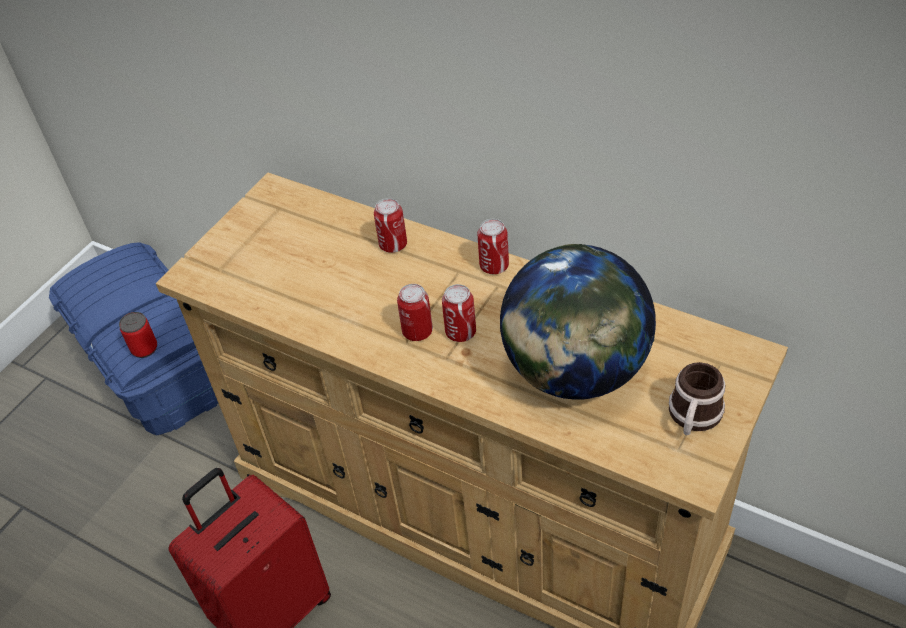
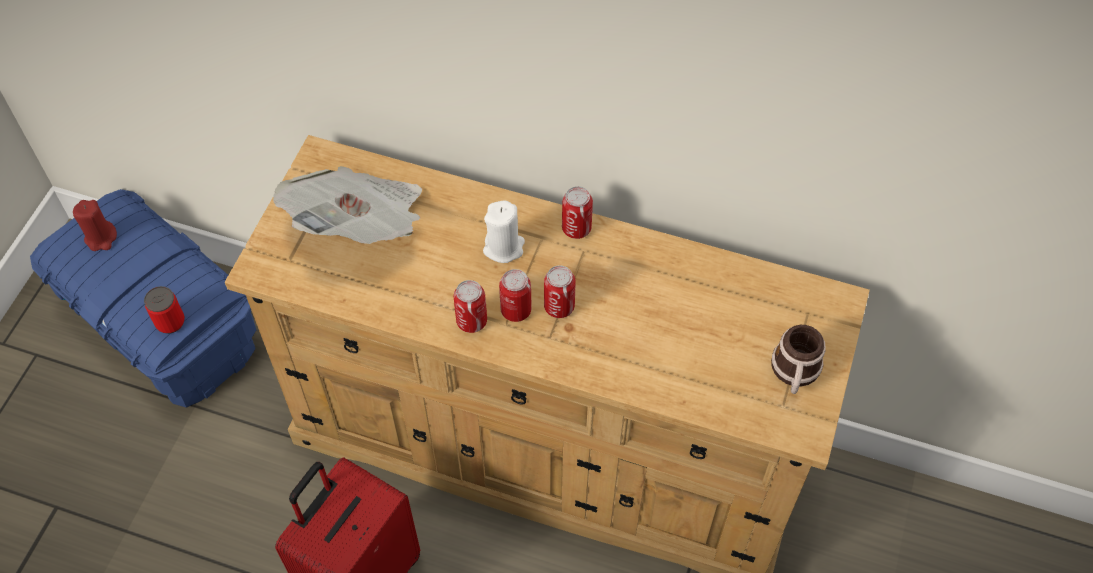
camera: 15 degrees left, 10 degrees up
(108, 276) = (101, 238): none -> red candle
(291, 247) = (360, 225): none -> newspaper
(393, 245) = (467, 213): can -> can (471, 321)
(420, 276) = (504, 247): none -> white candle
(574, 371) = (678, 337): globe -> none

